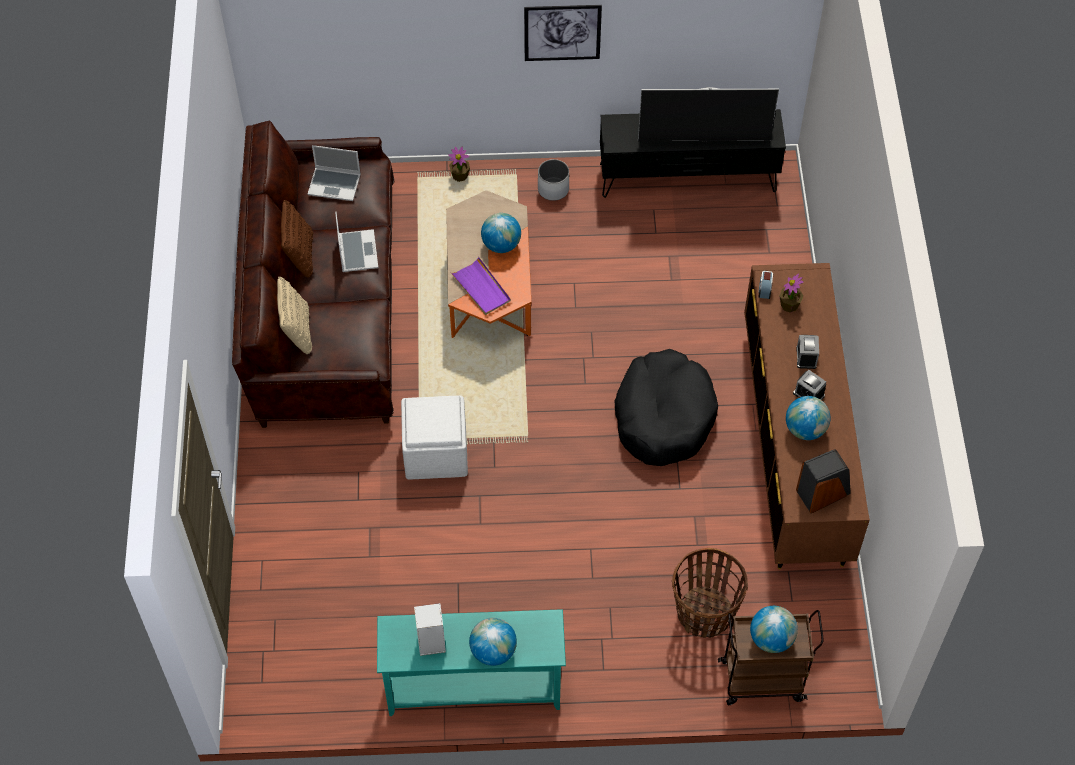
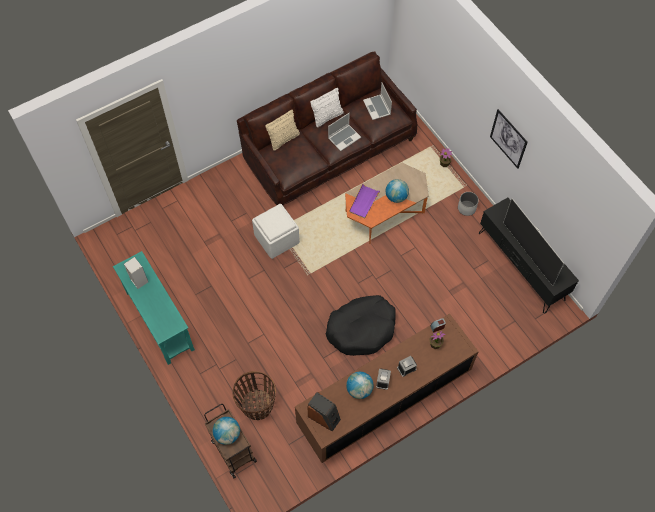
camera: 60 degrees right, 5 degrees up
(300, 255) = (327, 117): brown pillow -> white pillow
(493, 651) = (148, 309): globe -> none

